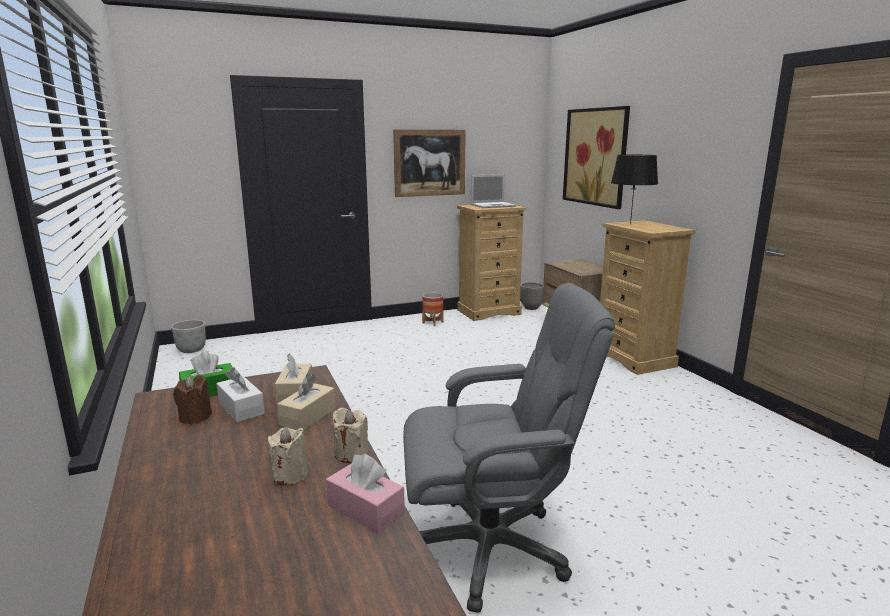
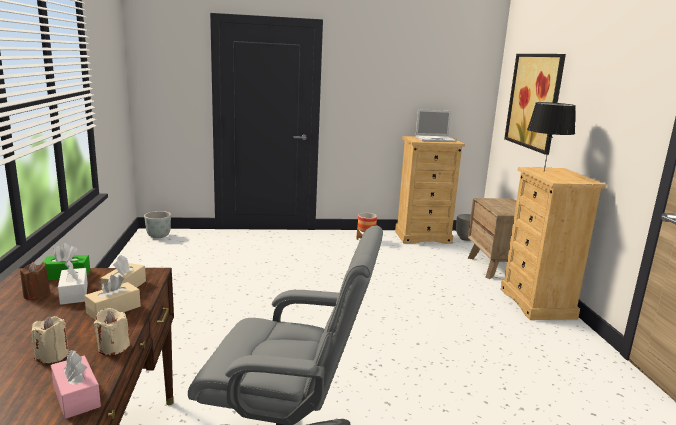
camera: 15 degrees right, 0 degrees up
(429, 163) = (379, 95): picture -> none

